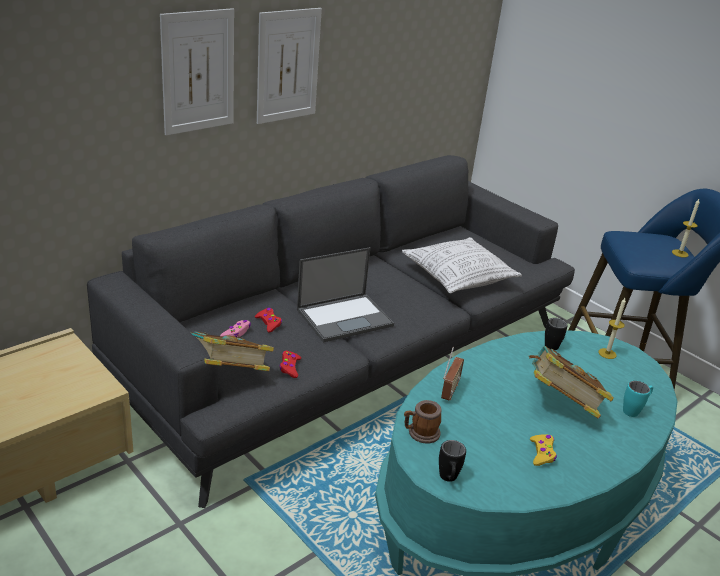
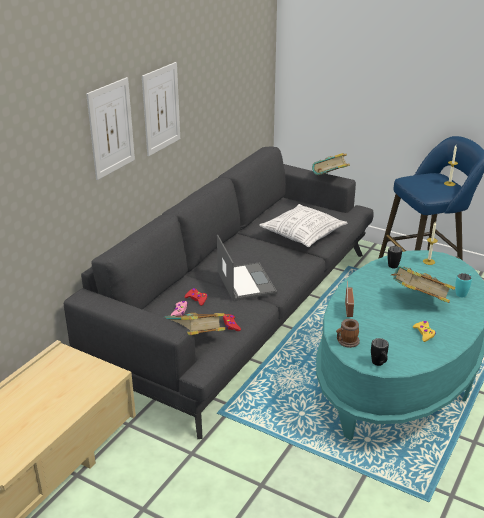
camera: 15 degrees left, 0 degrees up
(345, 317) = (245, 281): laptop -> laptop turned 60 degrees counterclockwise
(523, 215) = (330, 180): none -> book

